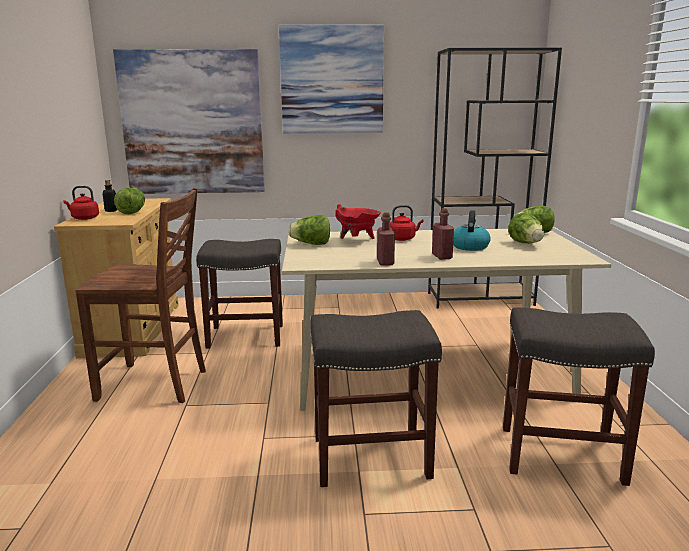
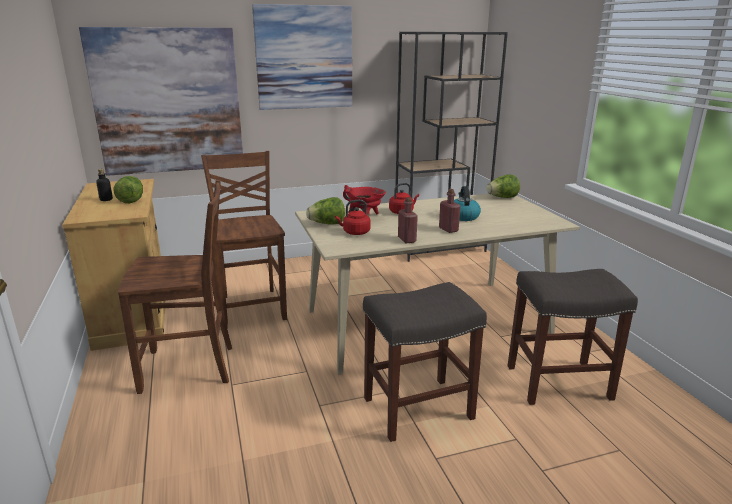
camera: 15 degrees left, 5 degrees up
(84, 218) = (86, 211): red kettle -> red kettle (355, 232)
(247, 336) = (252, 307): grey stool -> brown chair
(526, 244) = (505, 210): lettuce -> none

